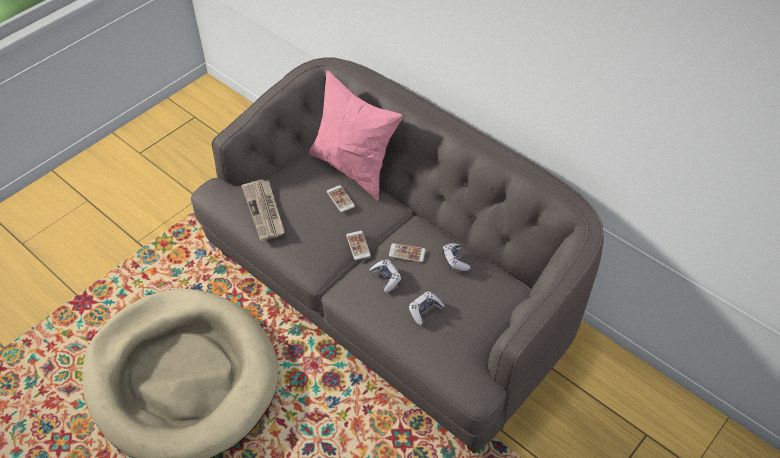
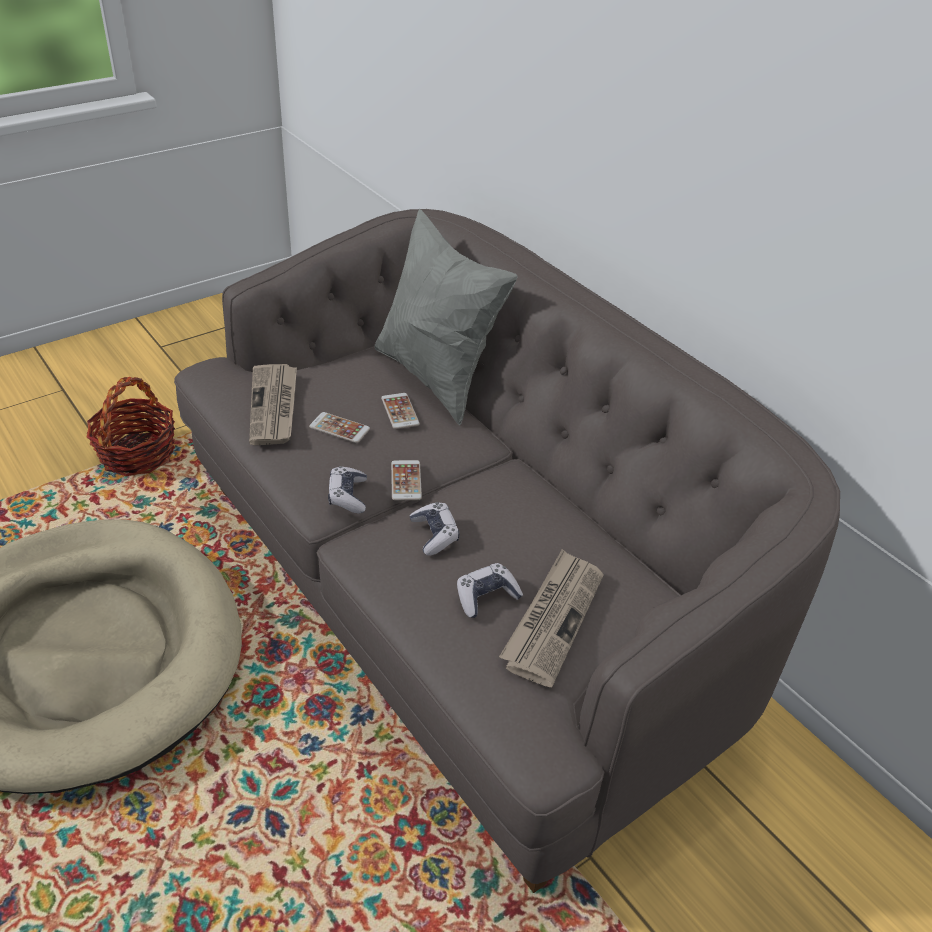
camera: 10 degrees right, 10 degrees down
(158, 238) = (137, 454): none -> basket
(354, 168) = (437, 378): pink pillow -> grey pillow
(407, 253) = (483, 504): phone -> phone (339, 428)
(455, 260) = (562, 530): game controller -> game controller (348, 496)
(463, 315) = (553, 618): none -> newspaper

